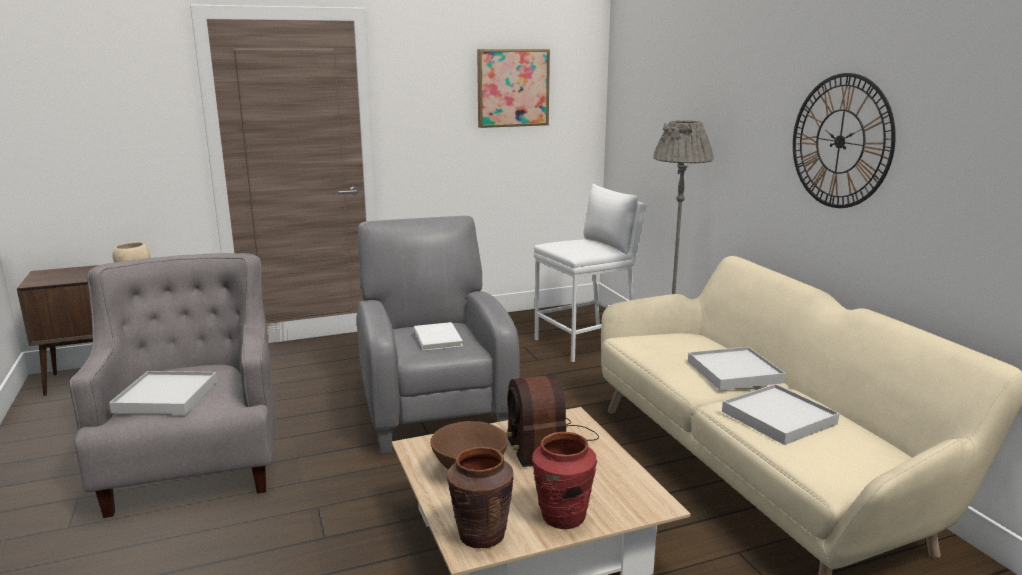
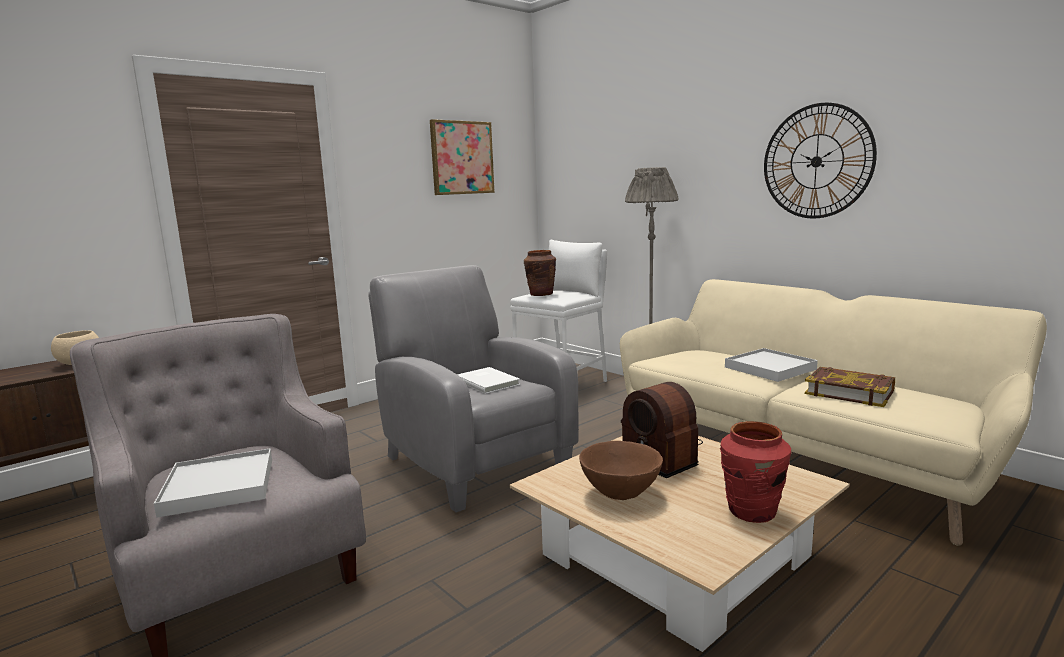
camera: 20 degrees left, 5 degrees down
(481, 535) = (698, 547): brown vase -> brown vase (541, 294)
(779, 418) = (849, 392): white tray -> book

